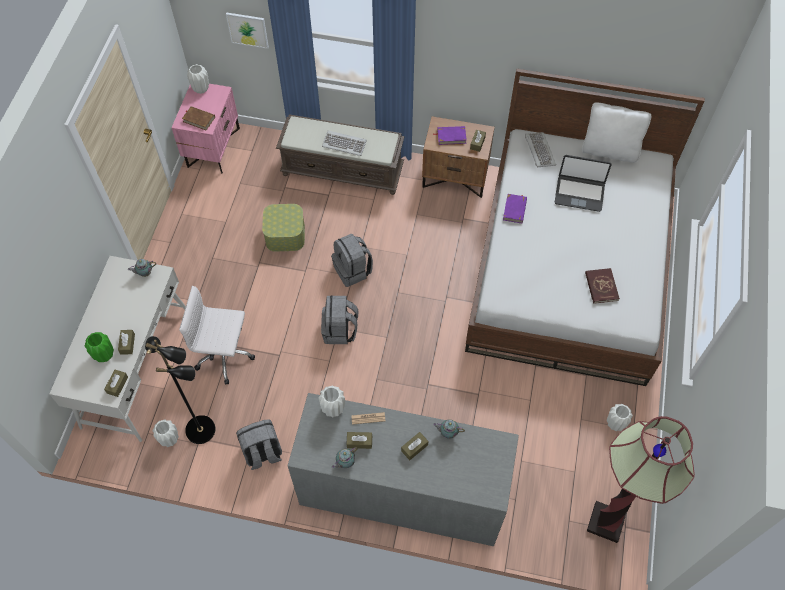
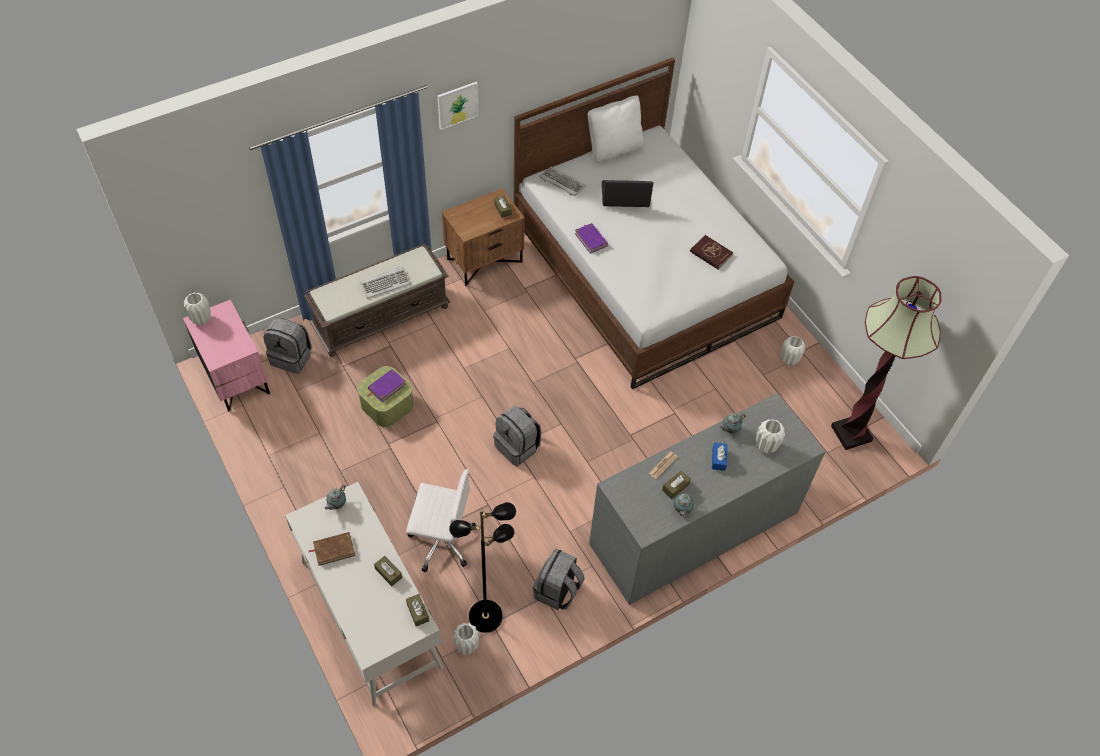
camera: 45 degrees left, 5 degrees down
(104, 355) = (377, 598): green vase -> none
(199, 119) = (229, 347): brown book -> brown book (334, 549)
(225, 355) = (441, 540): white office chair -> white office chair turned 135 degrees counterclockwise
(247, 29) = (239, 222): picture -> picture (457, 105)
(333, 409) = (629, 479): white vase -> white vase (765, 446)
(353, 270) = (477, 392): grey backpack -> grey backpack (292, 357)
(414, 448) = (718, 459): brown tissue box -> blue tissue box
(451, 136) = (476, 217): purple book -> purple book (386, 387)
(579, 193) = (625, 196): laptop -> laptop turned 150 degrees counterclockwise

